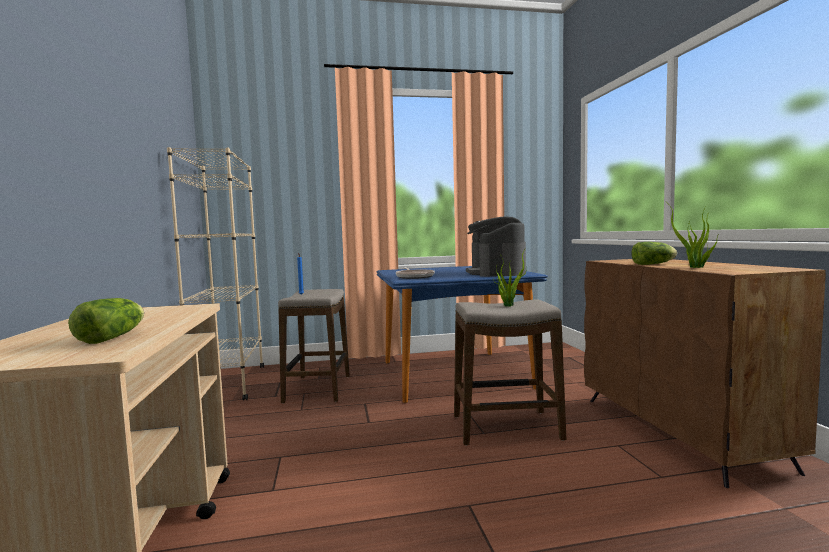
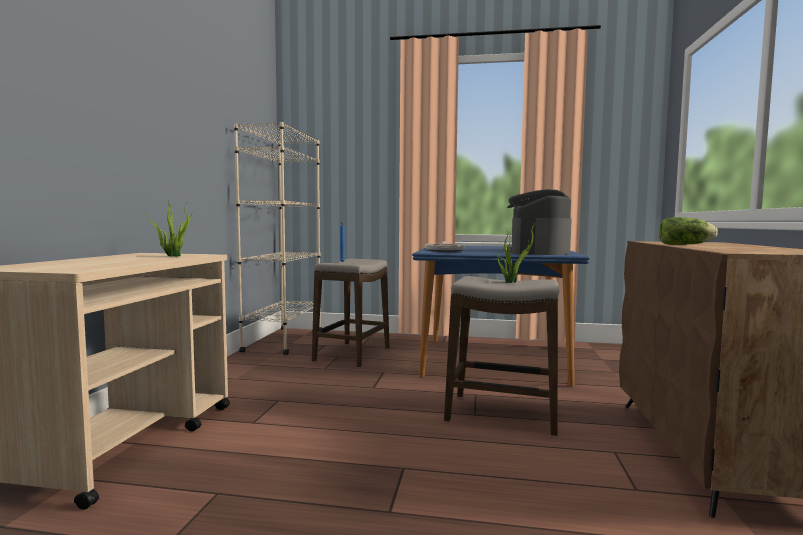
camera: 20 degrees right, 0 degrees up
(114, 337) = (106, 264): lettuce -> none
(694, 267) = (717, 248): potted plant -> potted plant (172, 256)

